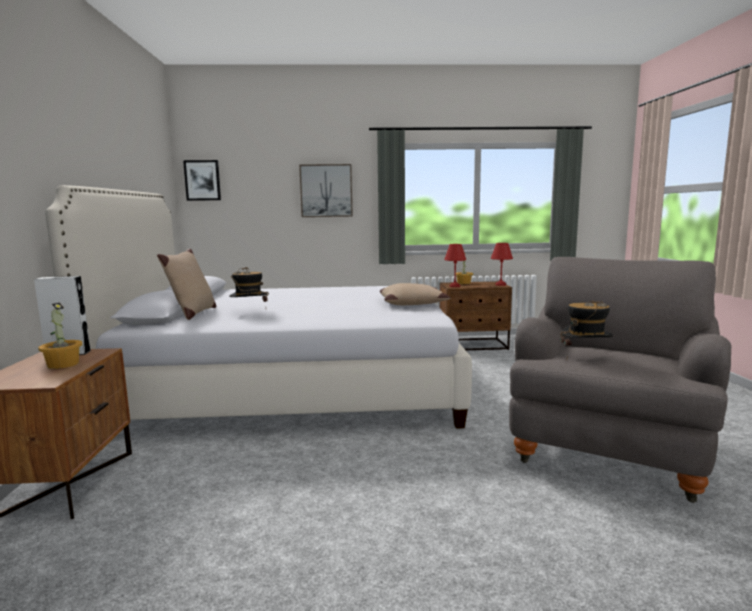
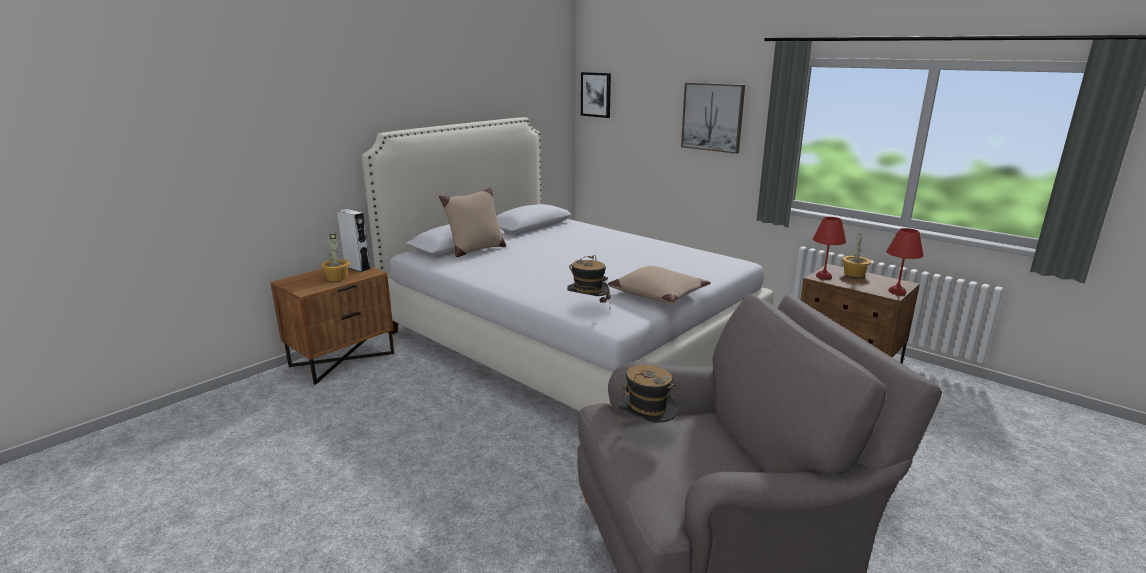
camera: 45 degrees right, 10 degrees up
(249, 312) = (509, 261): hat -> hat (588, 309)

